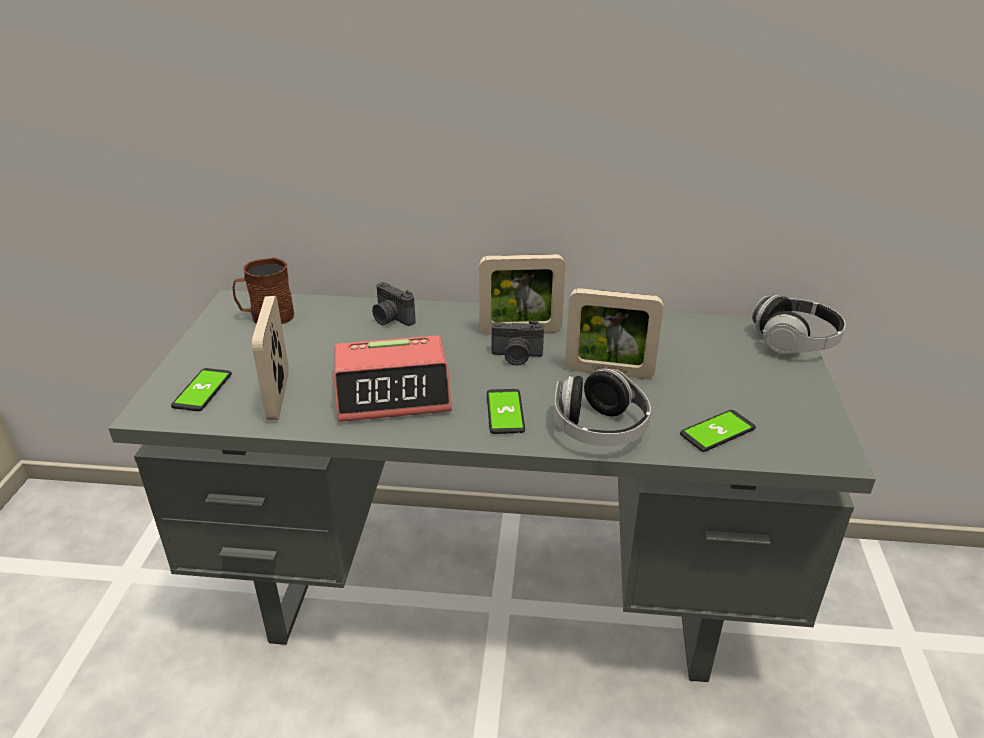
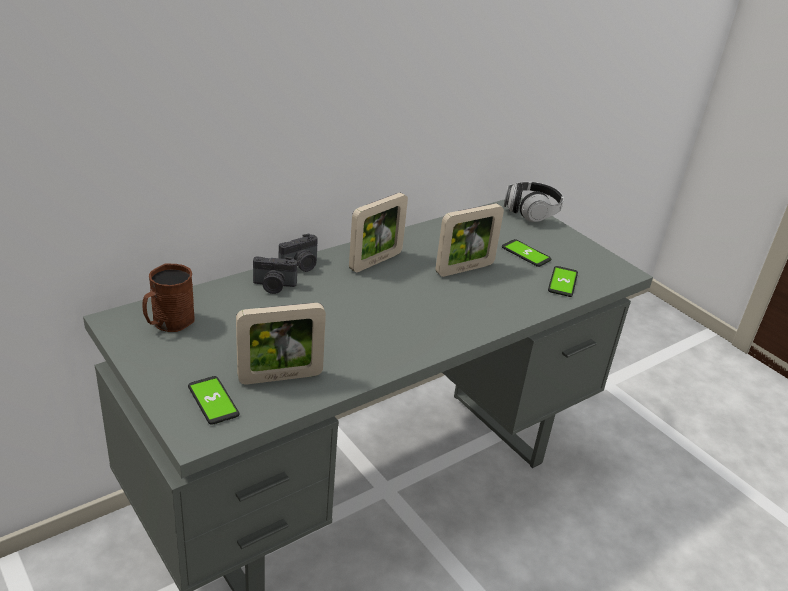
camera: 45 degrees left, 0 degrees up
(278, 396) = (280, 377): picture frame -> picture frame turned 60 degrees counterclockwise
(393, 392) = (357, 338): alarm clock -> none
(505, 412) = (443, 320): phone -> phone (526, 254)
(516, 357) = (398, 280): camera -> camera (301, 265)
(599, 429) = (507, 307): headphones -> none

